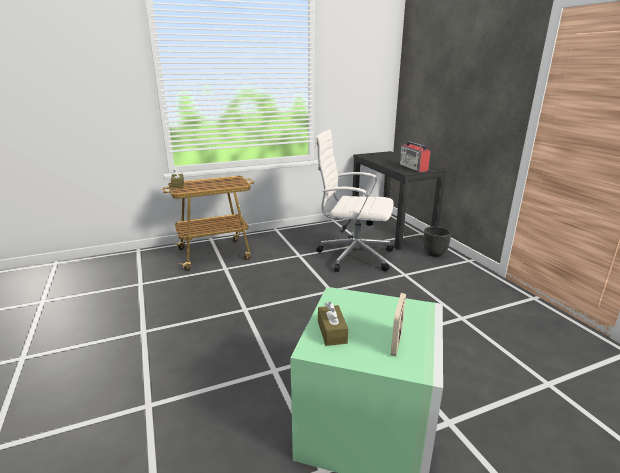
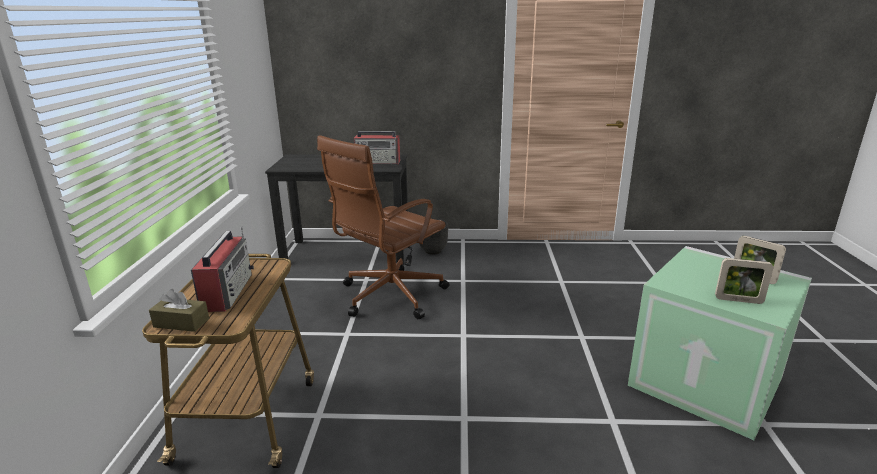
camera: 65 degrees left, 0 degrees up
(210, 184) = (227, 291): none -> radio
(332, 332) = (738, 300): brown tissue box -> picture frame
(353, 255) = (389, 296): white office chair -> brown office chair

